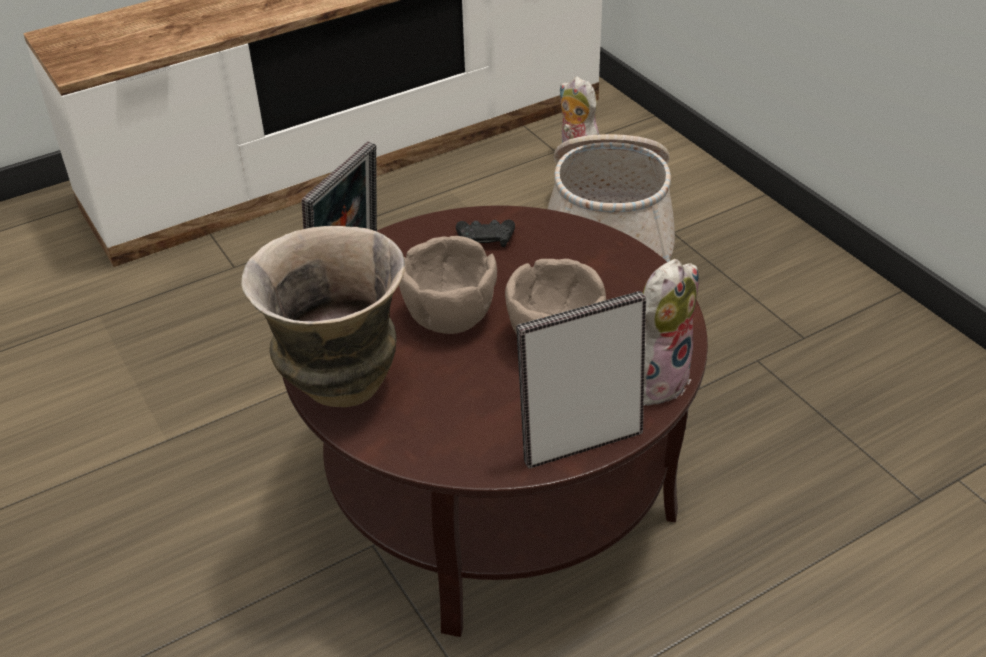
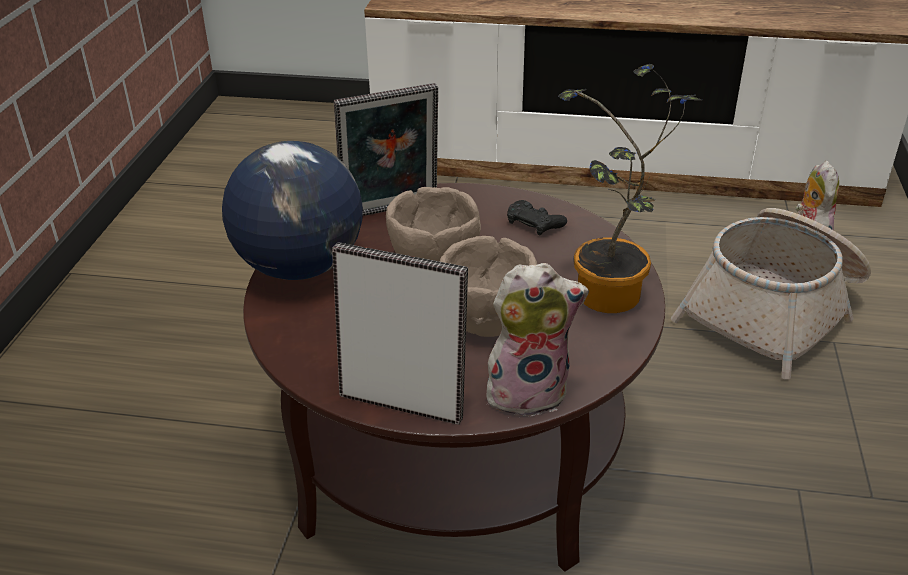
camera: 40 degrees right, 5 degrees down
(338, 384) = (299, 267): vase -> globe
(622, 275) = (608, 301): none -> potted plant

